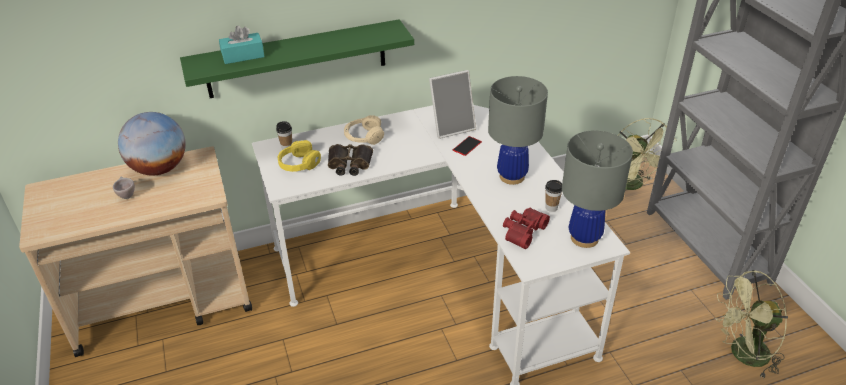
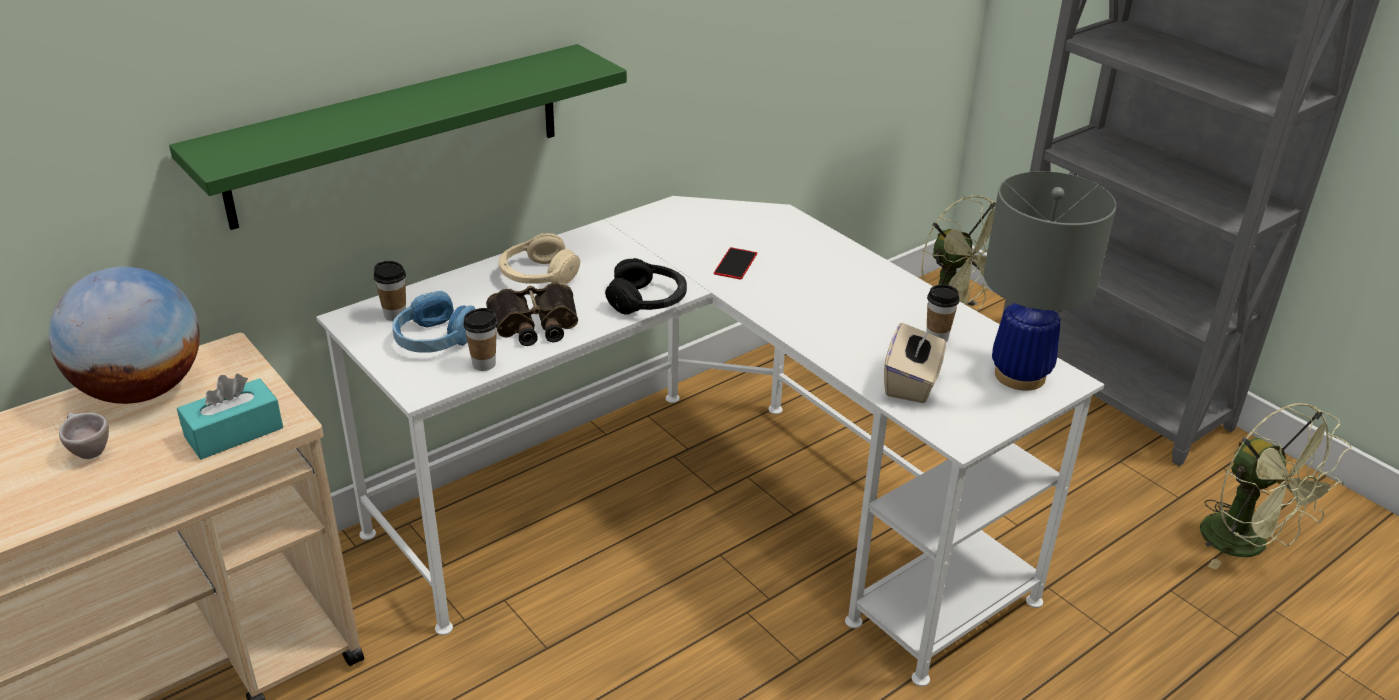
camera: 20 degrees left, 5 degrees down
(243, 56) = (307, 128): turquoise tissue box -> turquoise tissue box (234, 432)
(299, 164) = (434, 339): yellow headphones -> blue headphones
(315, 181) = (484, 364): none -> cup
(411, 160) = (648, 300): none -> black headphones
(452, 127) = (691, 237): picture frame -> none
(511, 176) = (841, 300): grey table lamp -> none
(522, 231) = (911, 383): red binoculars -> beige tissue box
(742, 355) = (1247, 545): green fan -> green fan turned 90 degrees counterclockwise

